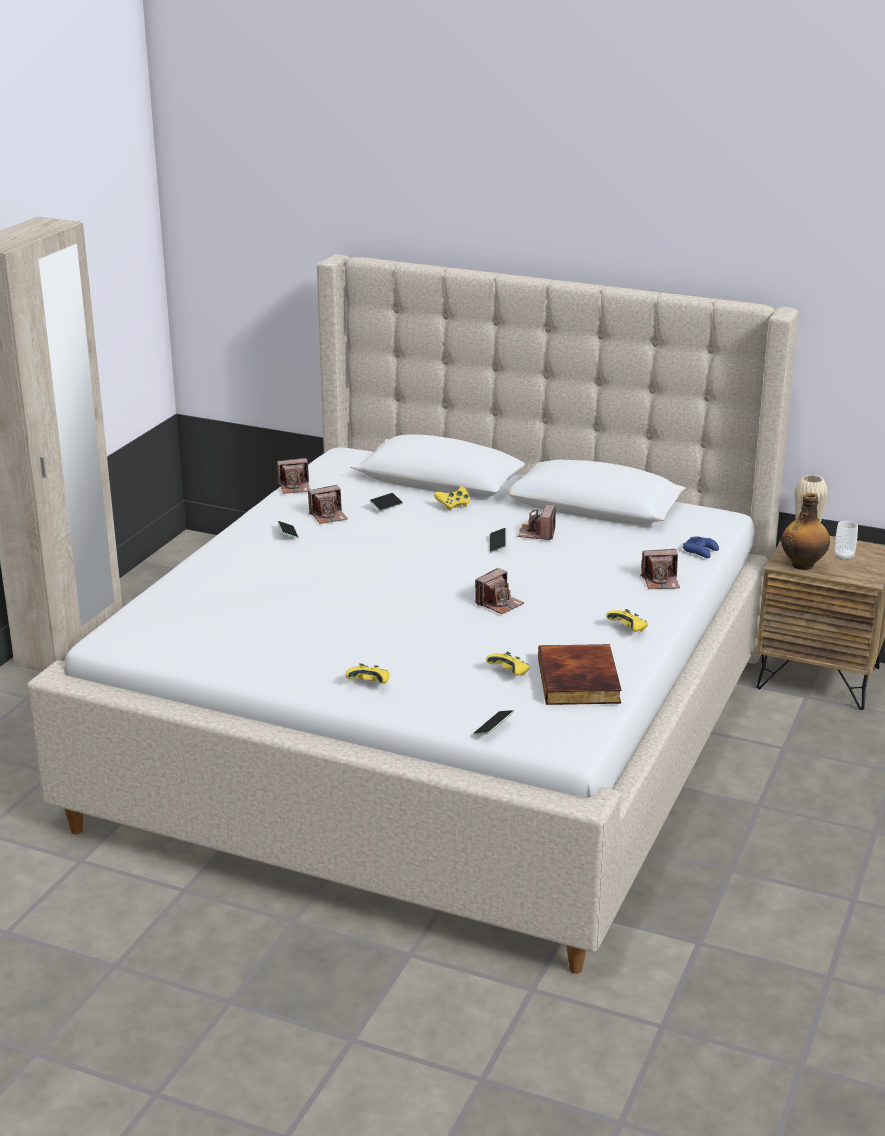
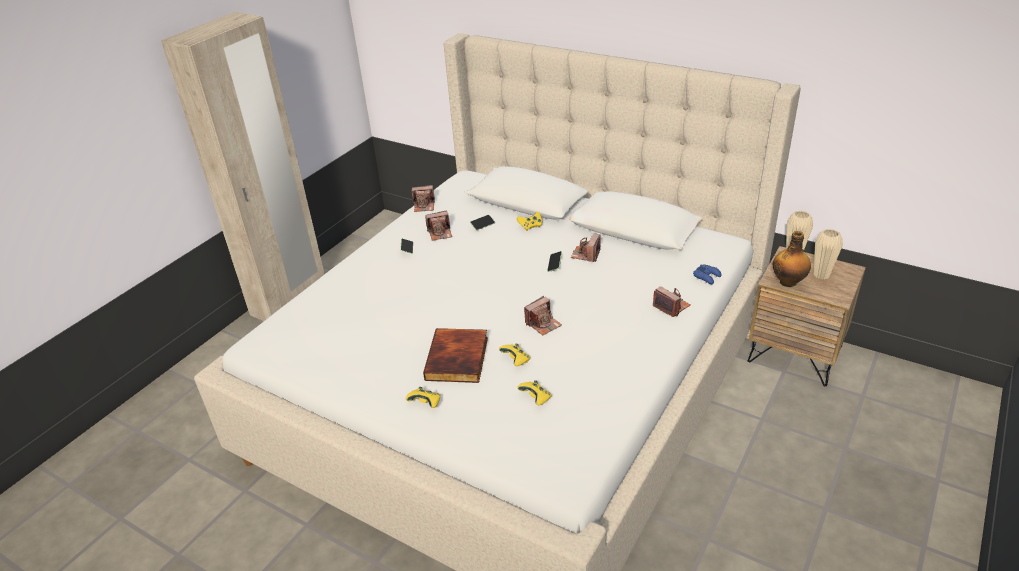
camera: 10 degrees right, 10 degrees up
(493, 728) = (510, 459): phone -> none
(581, 680) = (590, 410): book -> book (458, 359)
(628, 630) = (637, 356): yellow game controller -> yellow game controller (516, 361)
(661, 581) = (671, 306): camera -> camera turned 135 degrees counterclockwise
(844, 556) = (821, 275): cup -> beige vase

